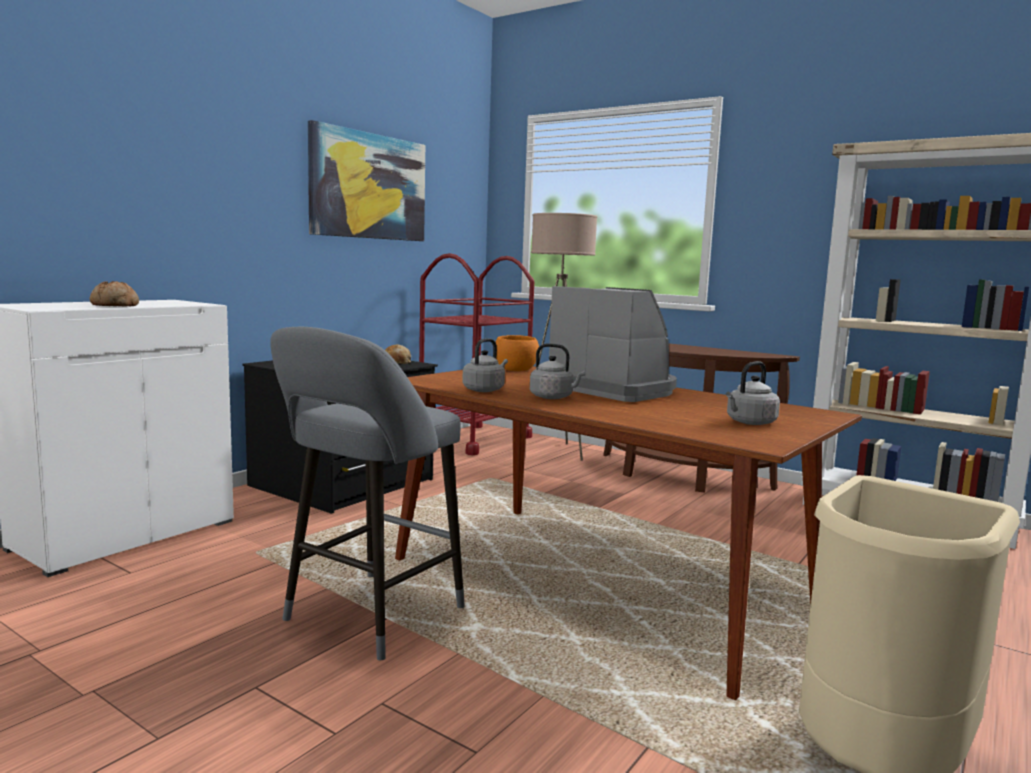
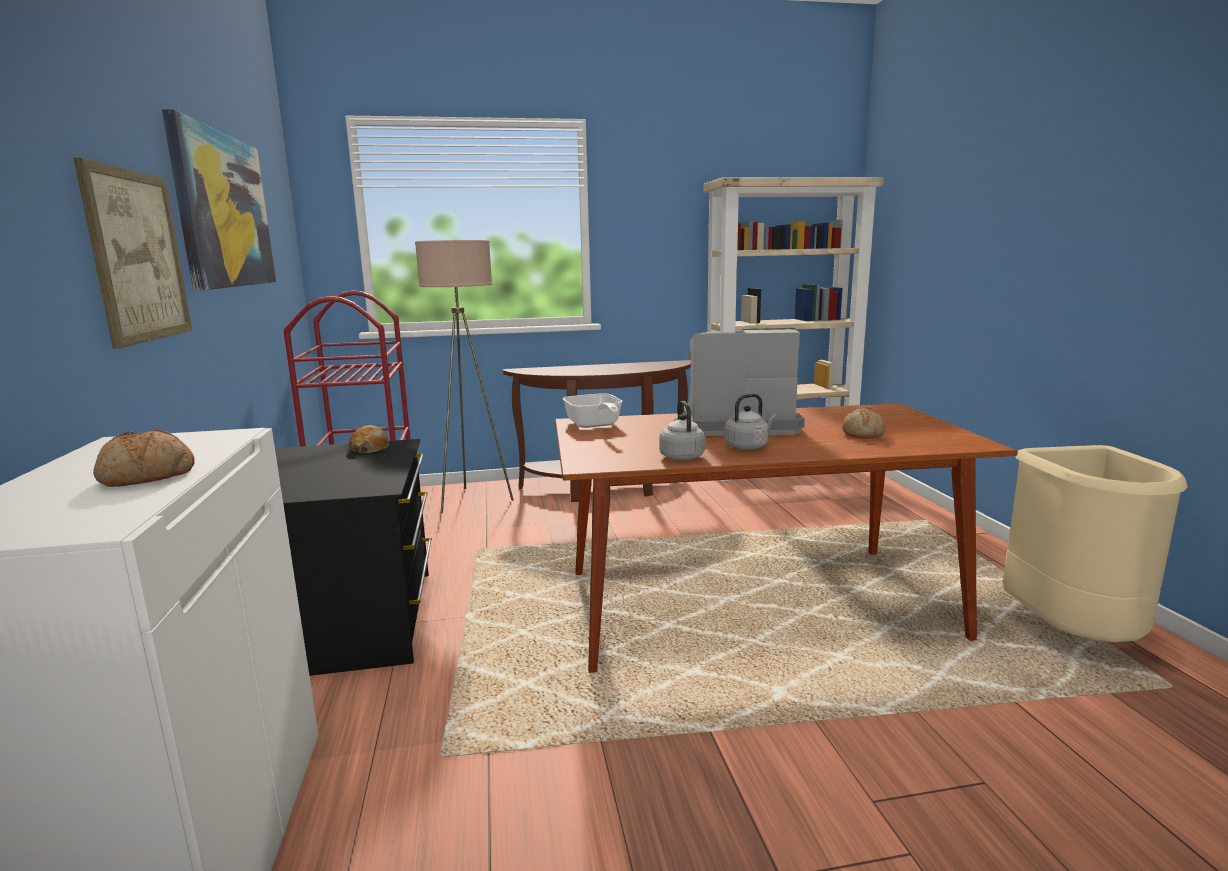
camera: 45 degrees left, 5 degrees up
(251, 207) = (138, 256): none -> picture
(367, 618) = (698, 742): grey stool -> none
(515, 369) = (594, 425): orange bowl -> frying pan
(688, 415) = (863, 433): none -> bread
(749, 422) = (905, 429): grey kettle -> none

